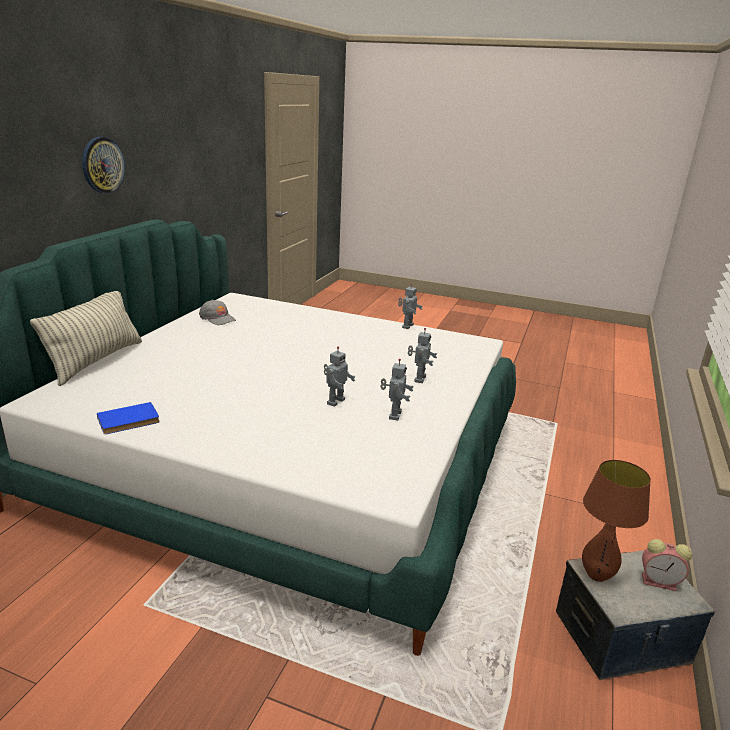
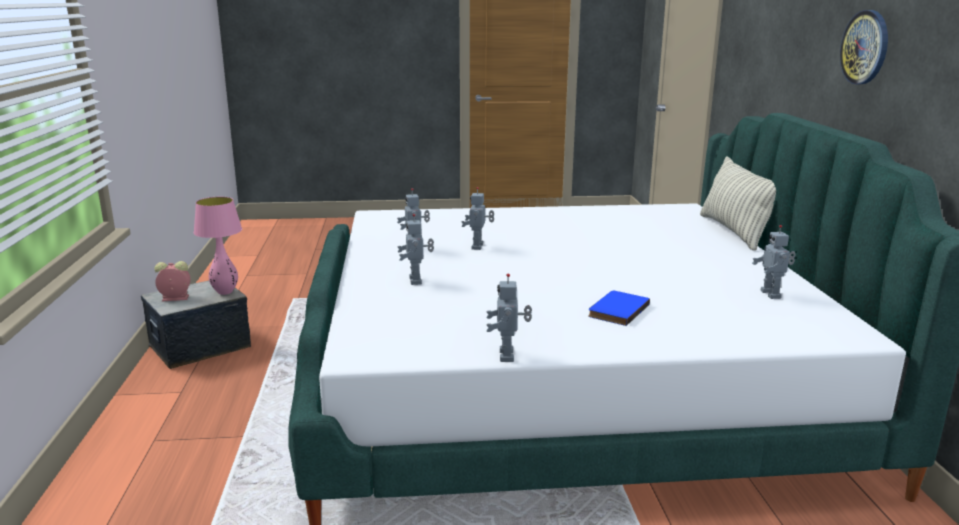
camera: 155 degrees right, 5 degrees down
(129, 421) = (602, 211): blue book -> blue book (616, 310)
(217, 318) = (772, 294): grey cap -> toy robot
(596, 575) = (225, 292): brown table lamp -> pink table lamp

